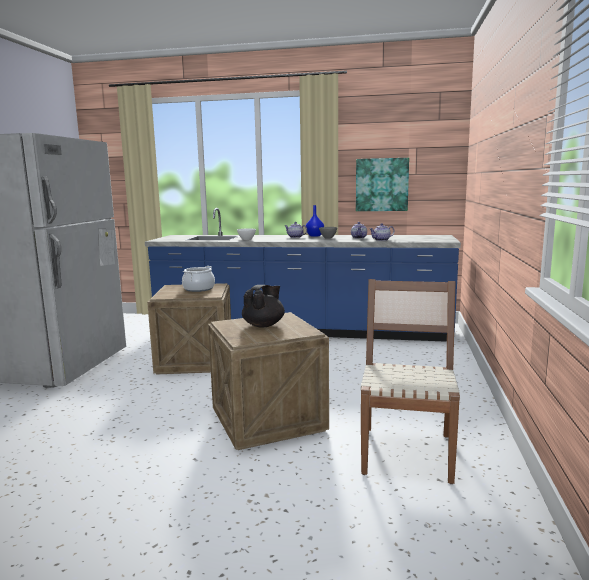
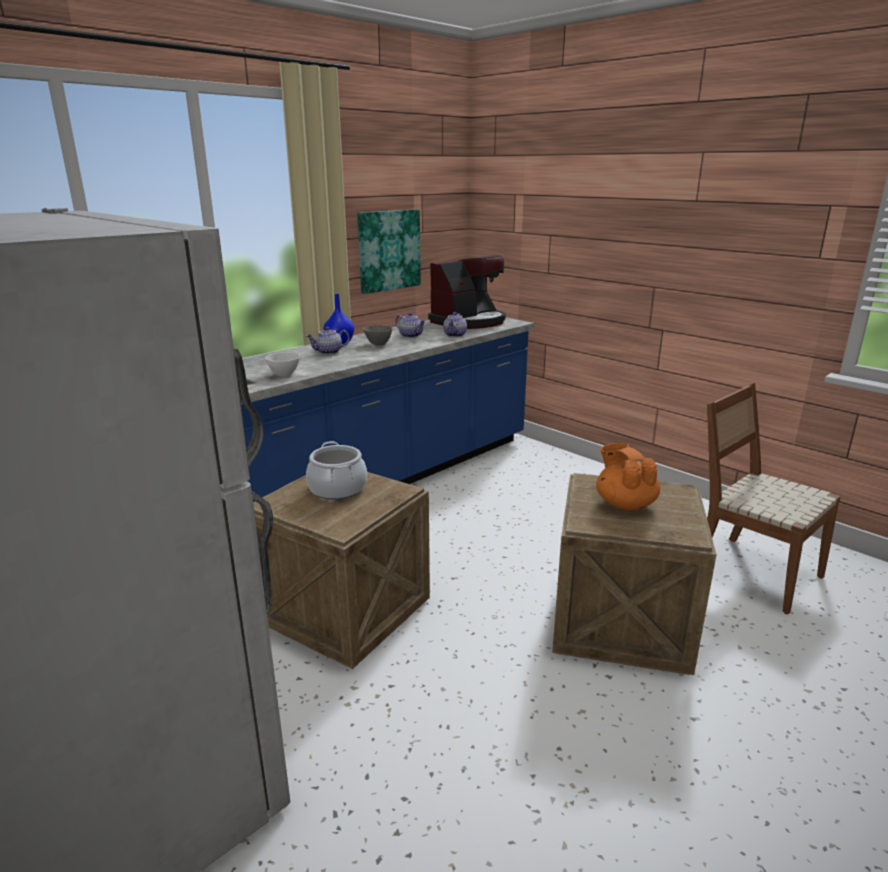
camera: 55 degrees left, 10 degrees up
(264, 325) = (624, 504): black teapot -> orange teapot
(420, 237) = (469, 322): none -> coffee machine

